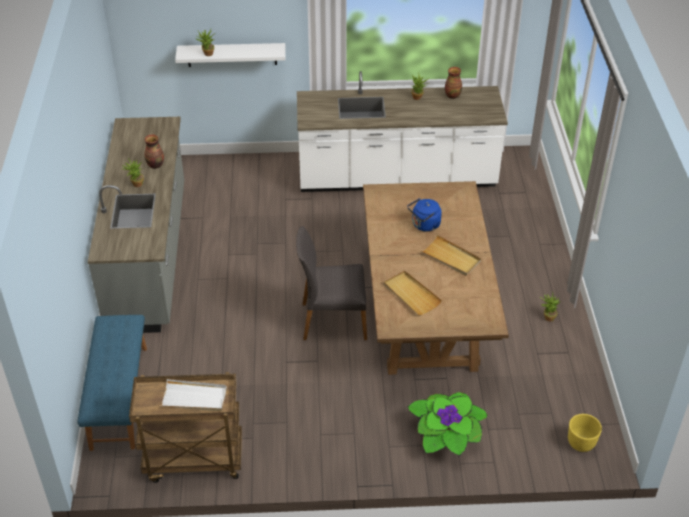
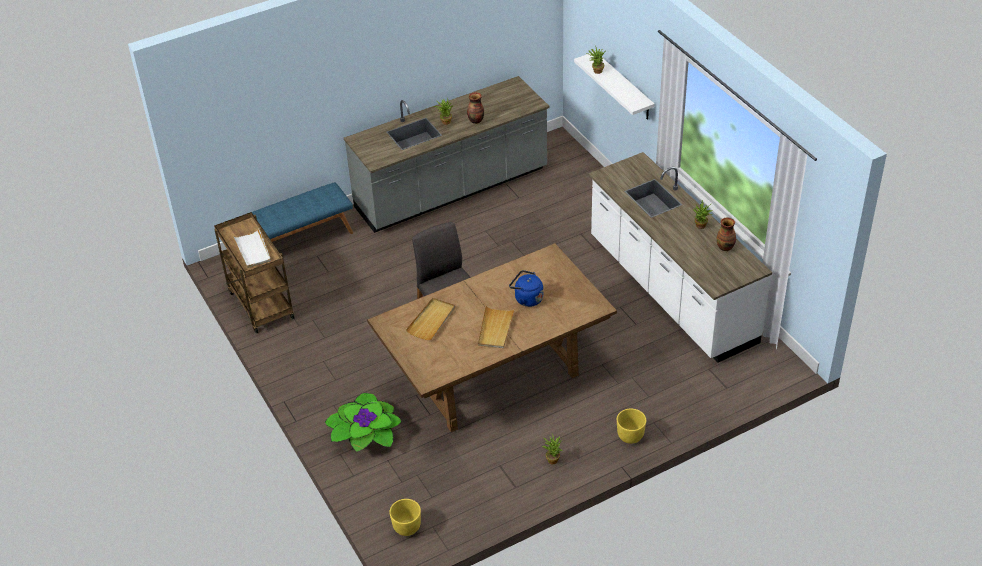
camera: 65 degrees right, 0 degrees up
(548, 263) = (630, 437): none -> yellow planter

